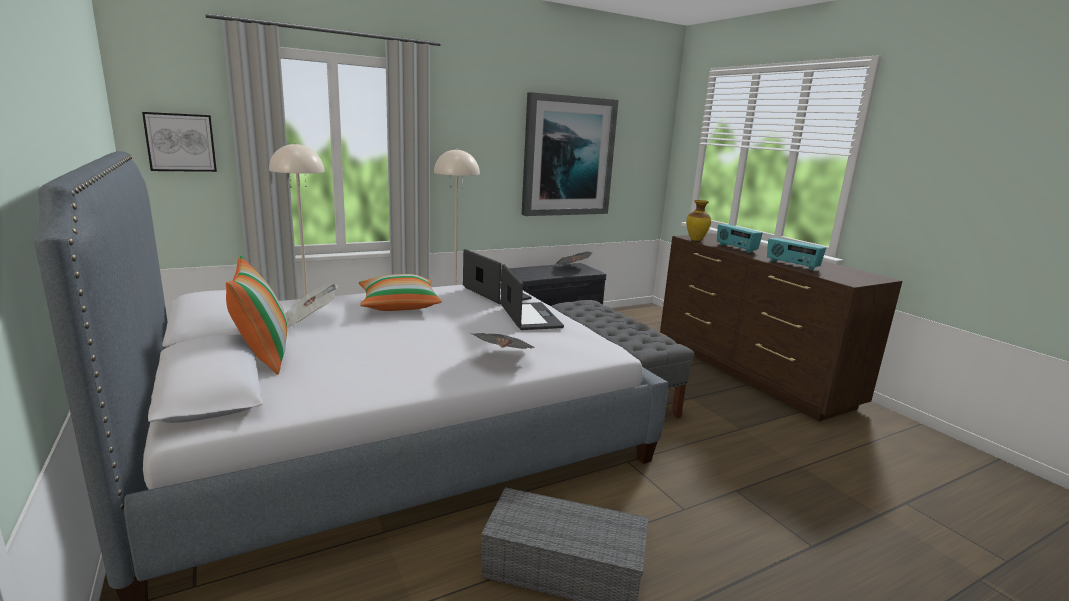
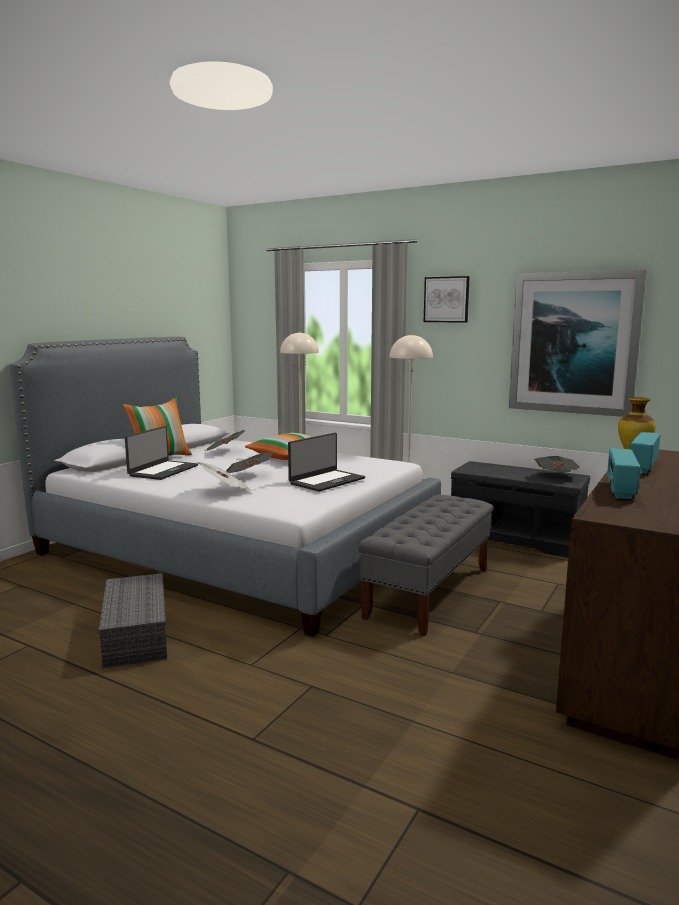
camera: 60 degrees right, 5 degrees down
(181, 142) = (257, 333): picture -> picture (446, 299)
(454, 337) = (248, 476): none -> newspaper
(495, 293) = (367, 466): laptop -> laptop (163, 470)

